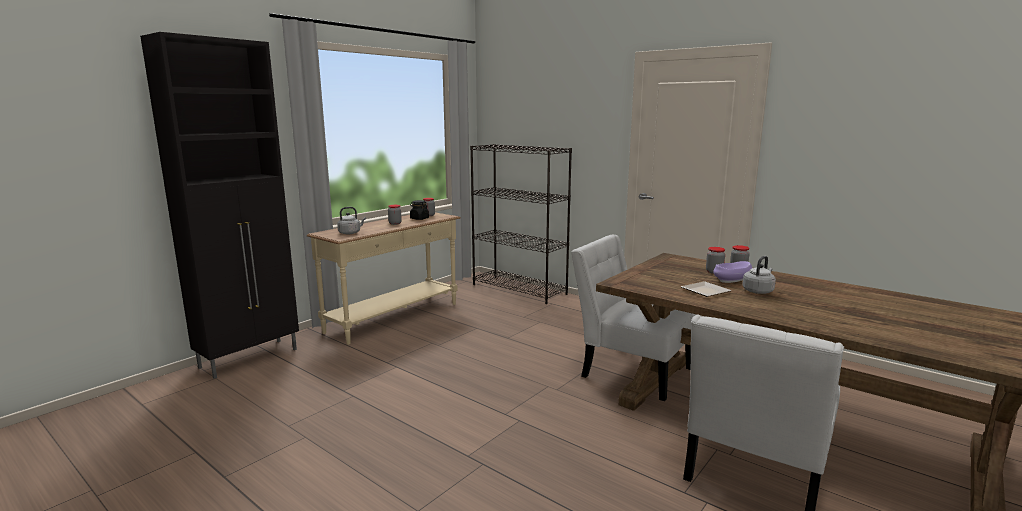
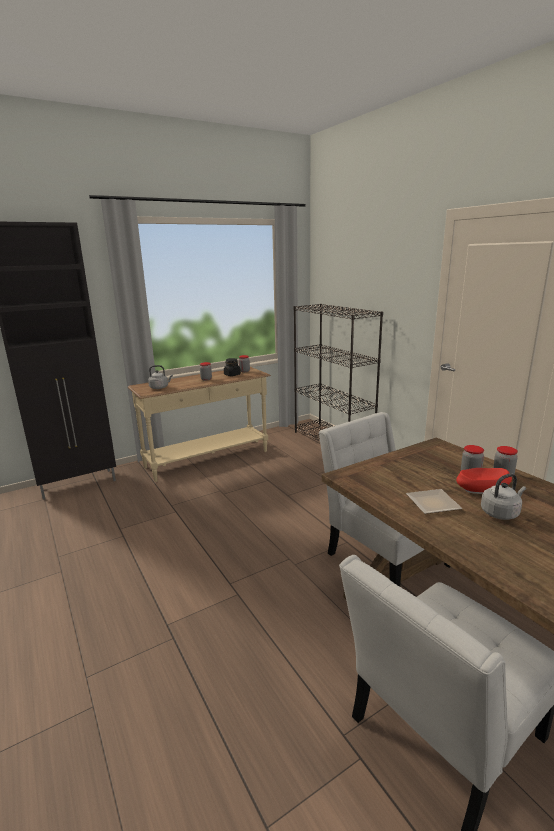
camera: 20 degrees right, 5 degrees up
(732, 279) = (482, 489): purple bowl -> red bowl

